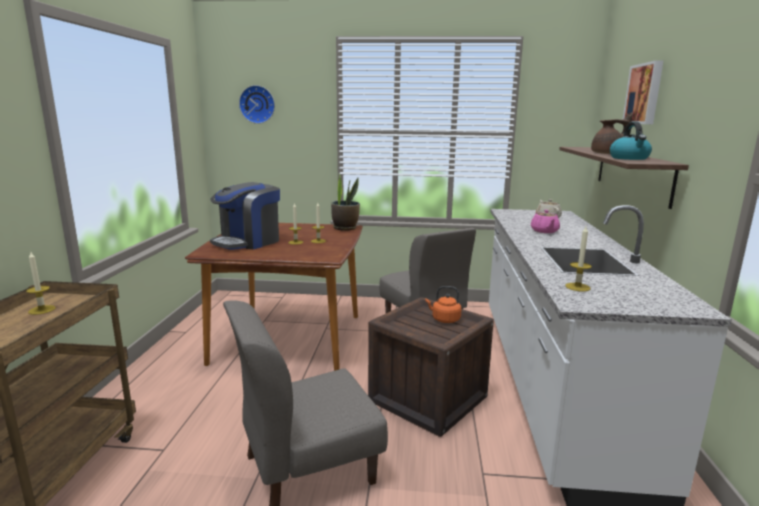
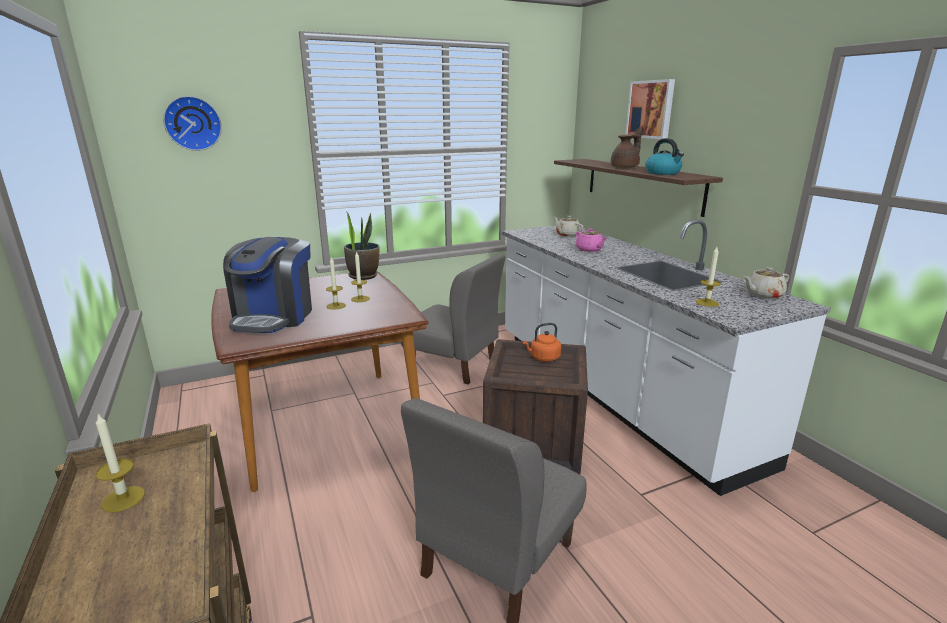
camera: 30 degrees left, 5 degrees up
(662, 293) = (763, 295): none -> beige teapot

